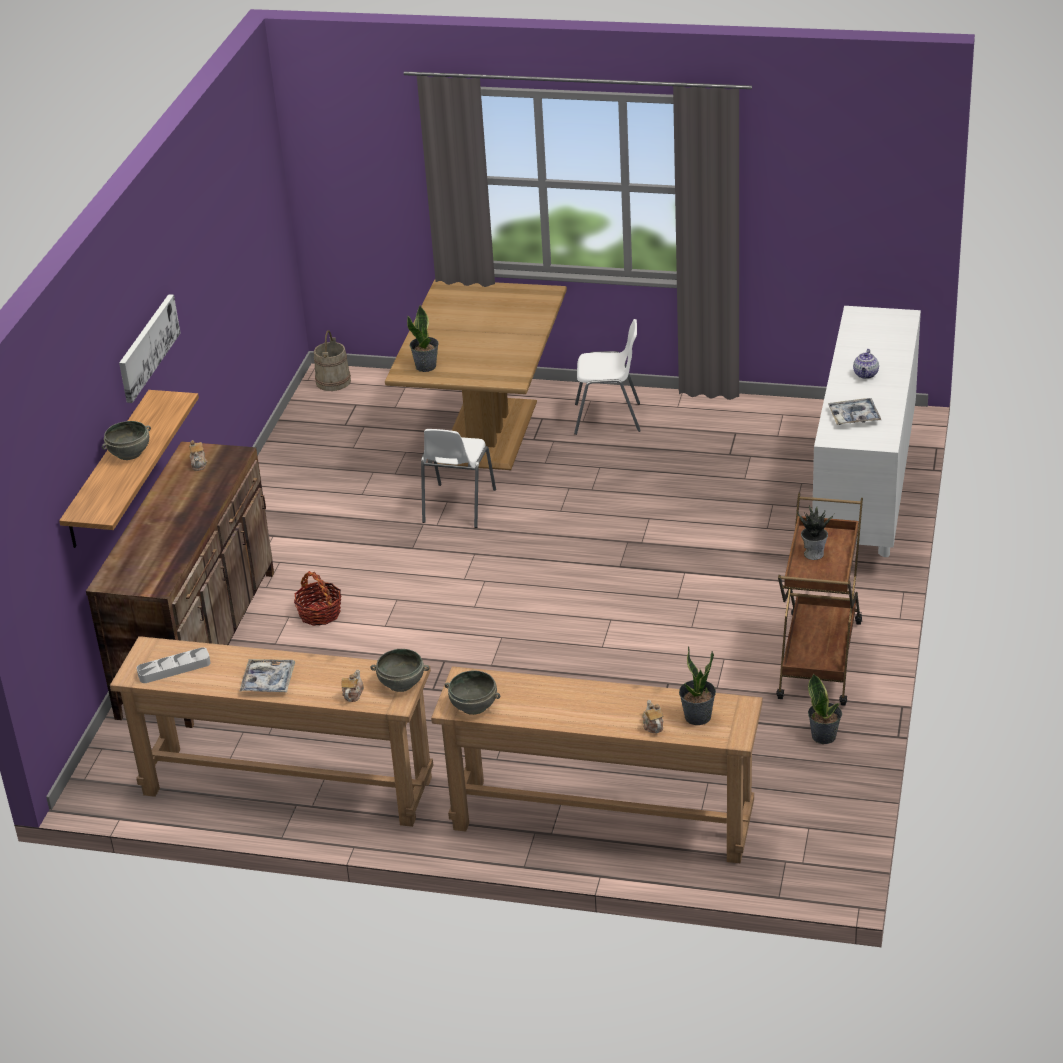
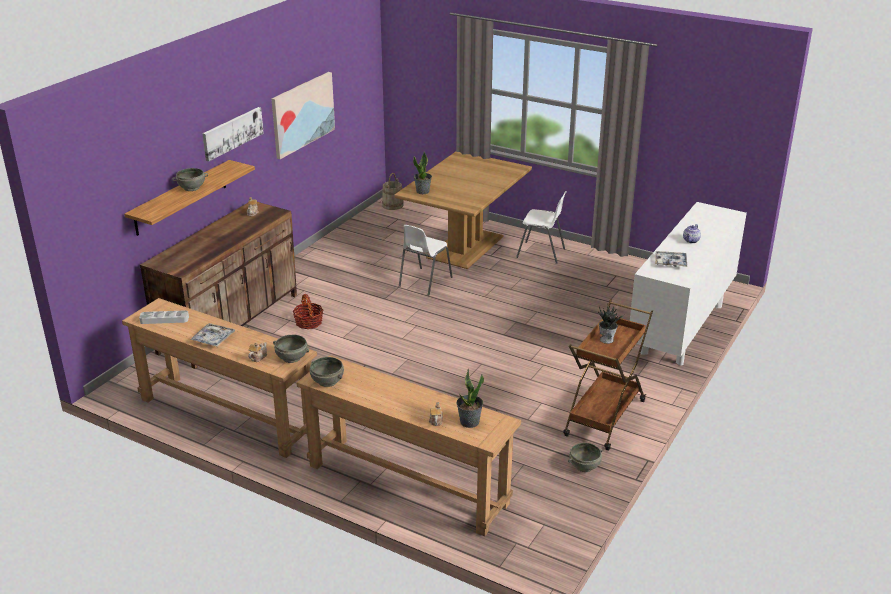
camera: 15 degrees right, 5 degrees down
(212, 282) = (302, 114): none -> picture
(824, 736) = (584, 466): potted plant -> grey bowl

